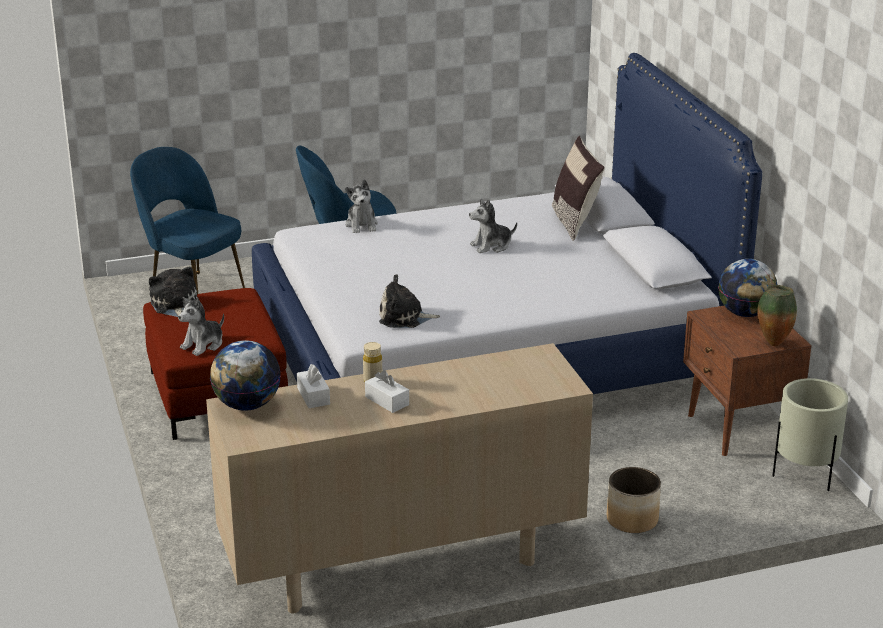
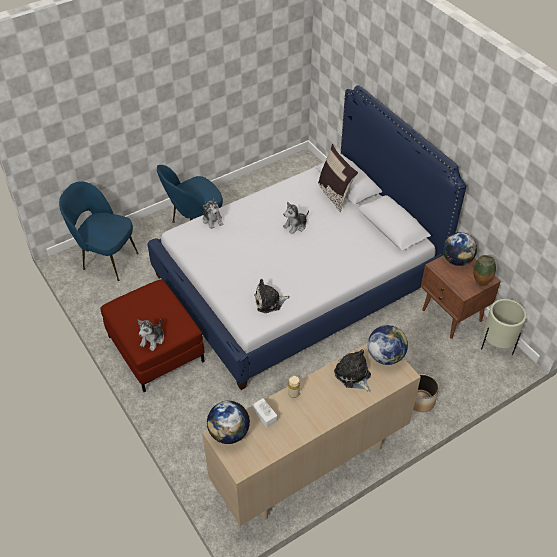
camera: 15 degrees left, 20 degrees up
(175, 305) = (121, 307): plush toy -> plush toy (353, 375)
(387, 401) = (309, 410): white tissue box -> none
(545, 364) = (385, 356): none -> globe

